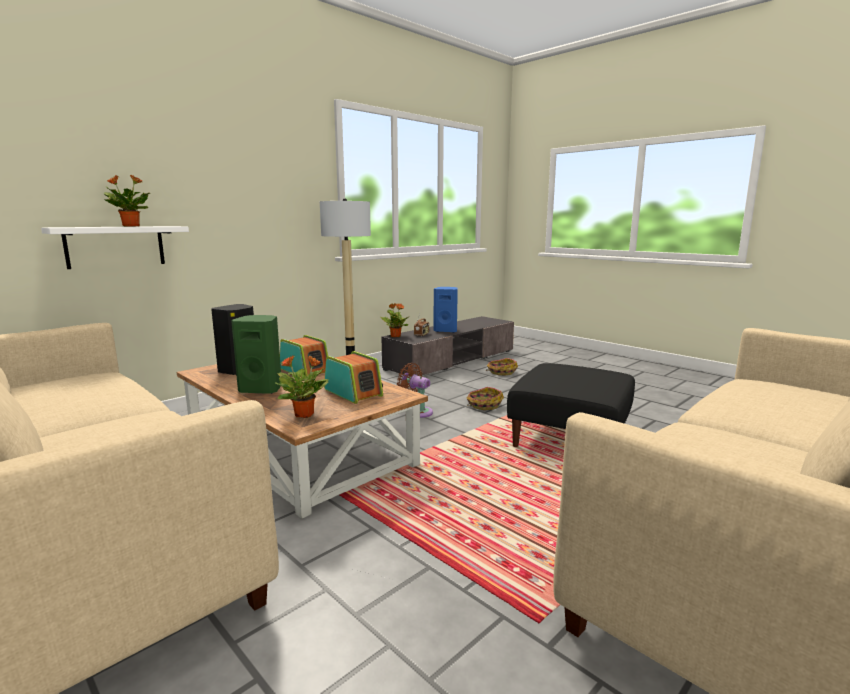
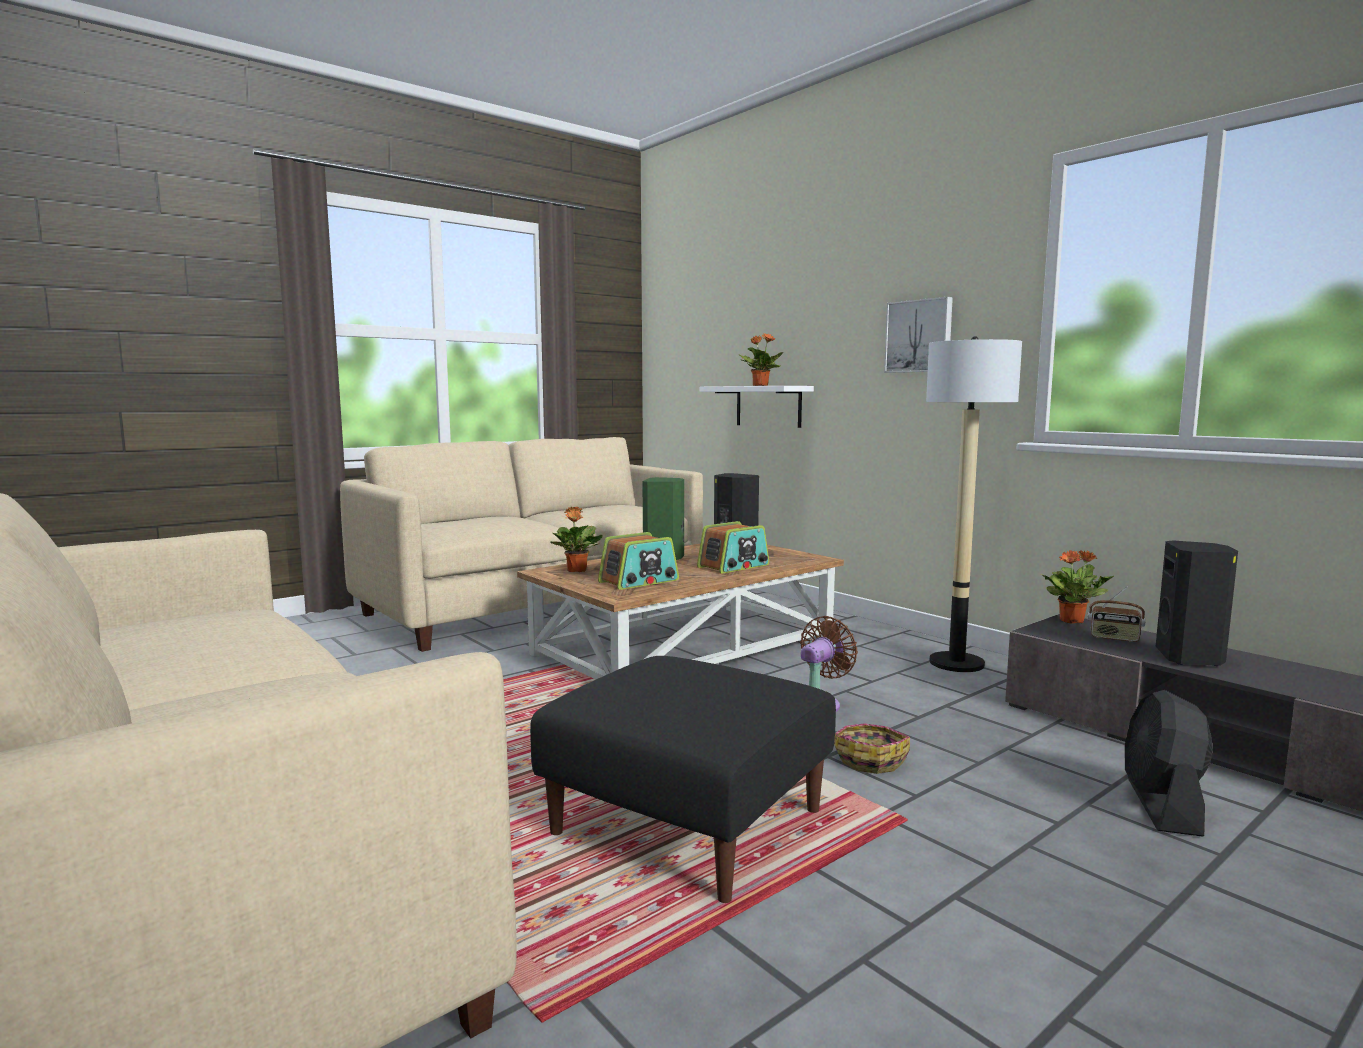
camera: 95 degrees right, 5 degrees down
(268, 192) = (919, 336): none -> picture
(446, 330) = (1190, 658): blue speaker -> black speaker
(501, 372) = (1162, 806): basket -> black fan

